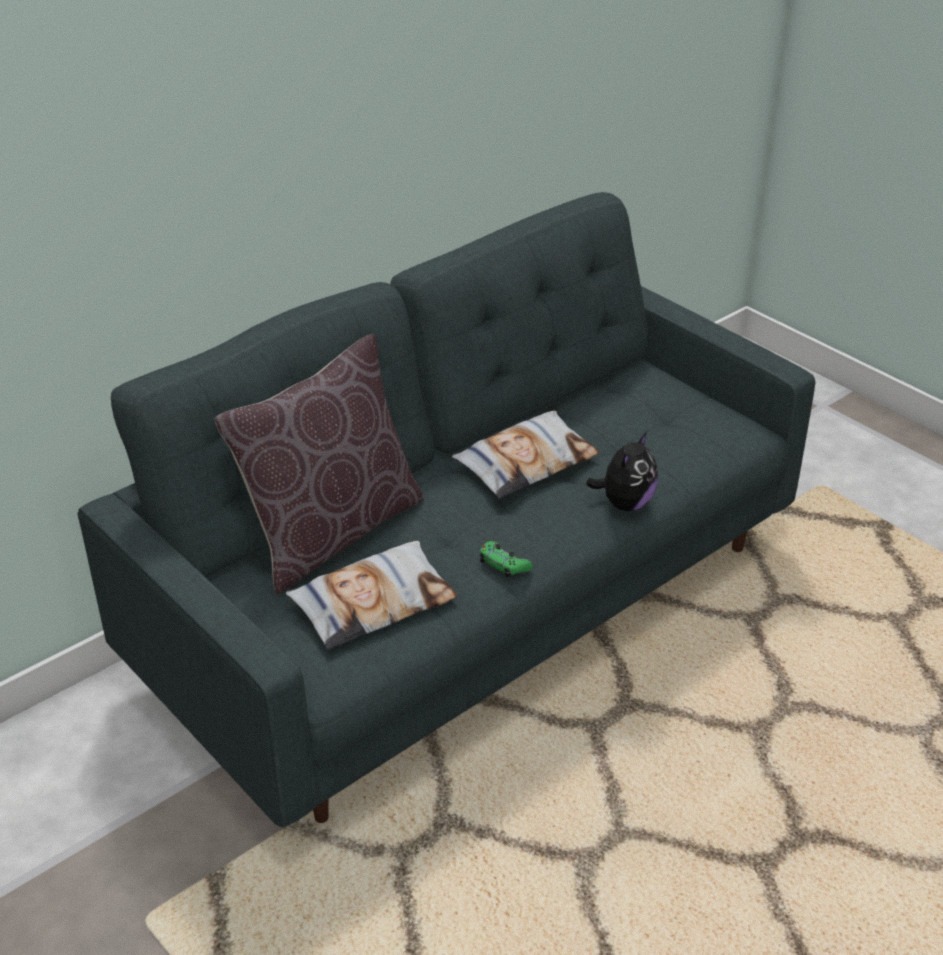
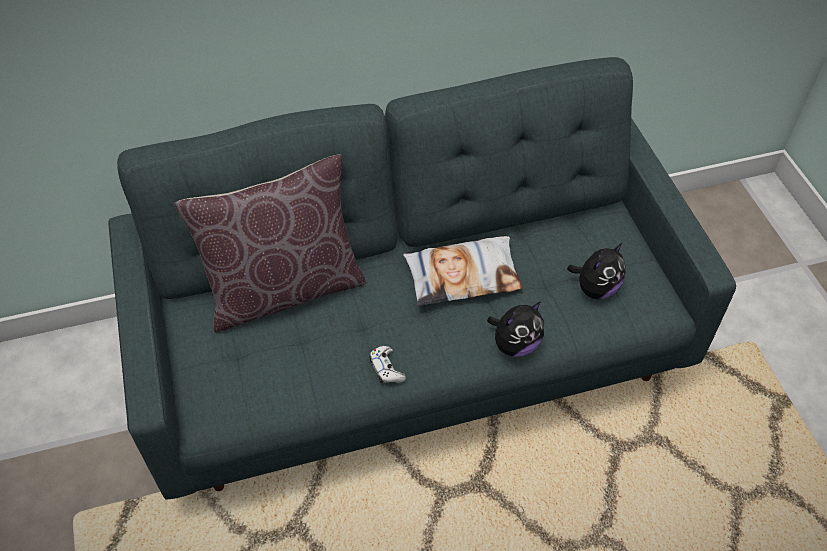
camera: 25 degrees right, 15 degrees up
(373, 603) = (275, 366): pillow -> none
(504, 564) = (386, 368): green game controller -> white game controller
(672, 434) = (595, 288): none -> plush toy

